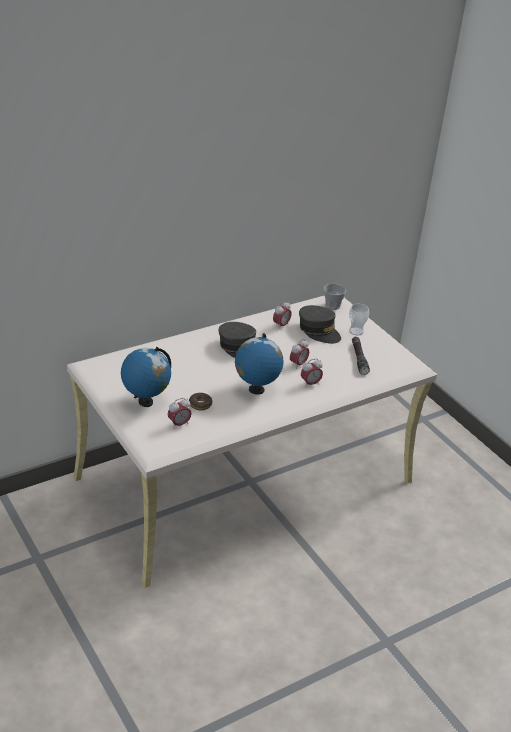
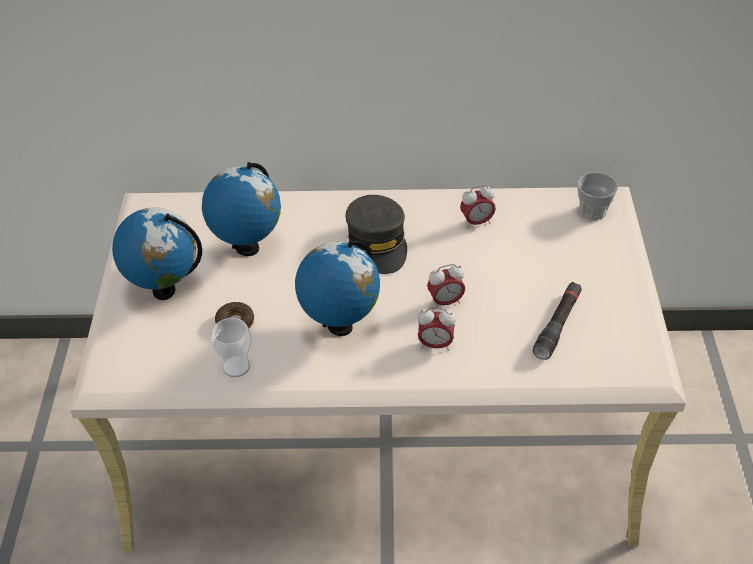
camera: 35 degrees right, 10 degrees up
(171, 369) = (247, 248): none -> globe
(179, 424) = (176, 346): alarm clock -> none
(319, 331) = (531, 251): grey cap -> none
(356, 331) = (595, 271): cup -> cup (236, 366)

